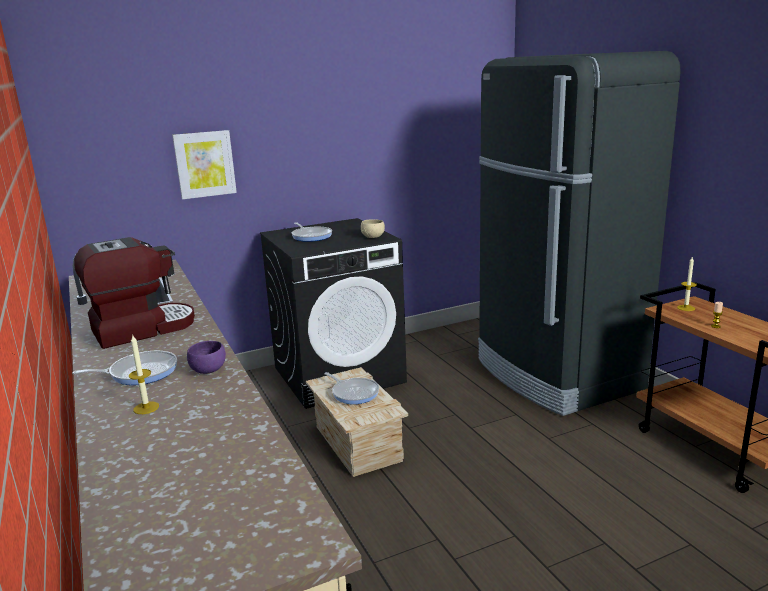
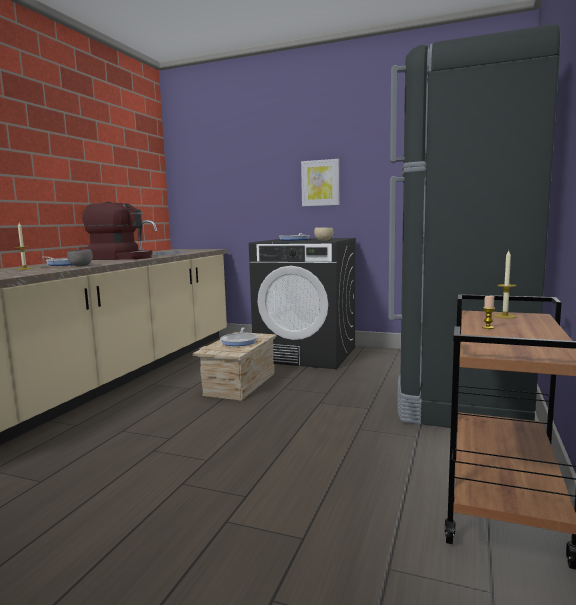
camera: 45 degrees right, 10 degrees down
(204, 164) = (251, 188): picture -> picture (320, 183)
(208, 371) = (80, 266): purple bowl -> grey bowl

